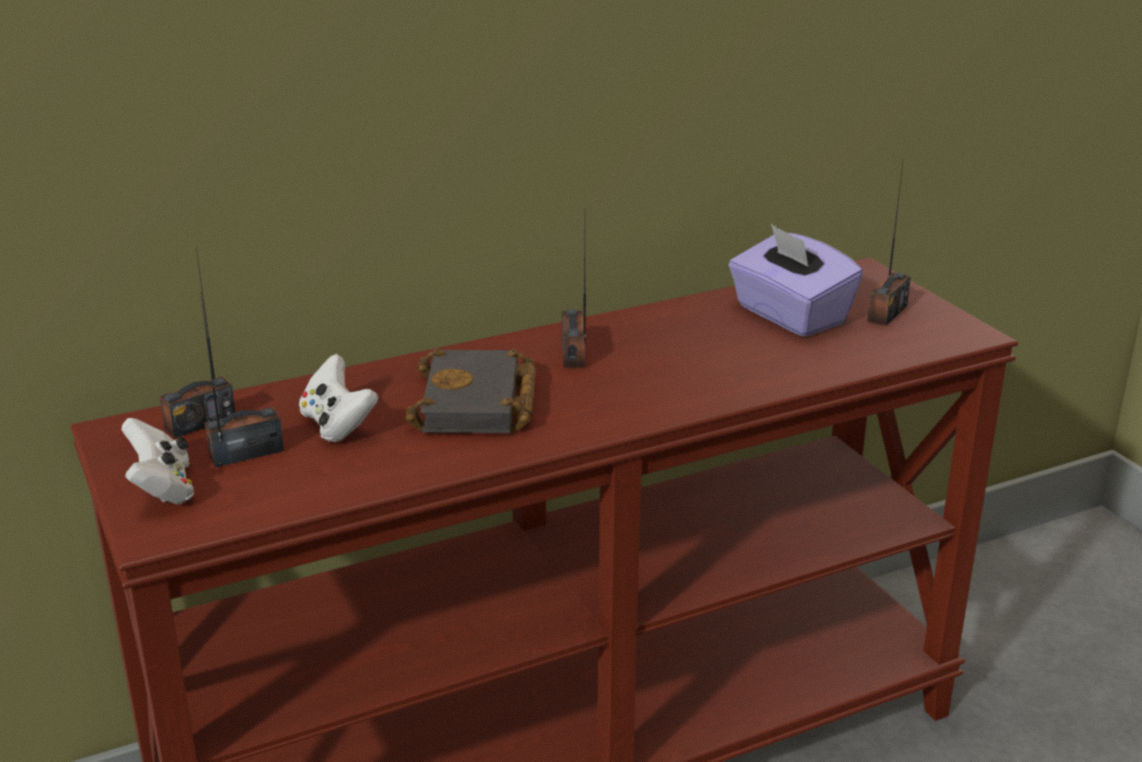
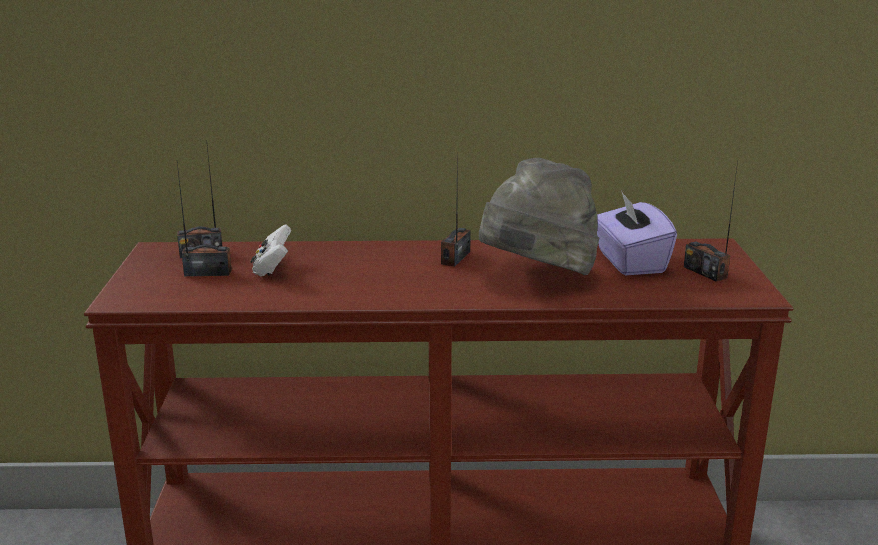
camera: 25 degrees right, 5 degrees down
(162, 489) = (145, 281): white game controller -> none
(478, 405) = (365, 274): black book -> none
(705, 364) = (537, 278): none -> grey hat
(886, 313) = (705, 272): radio -> radio turned 90 degrees clockwise

